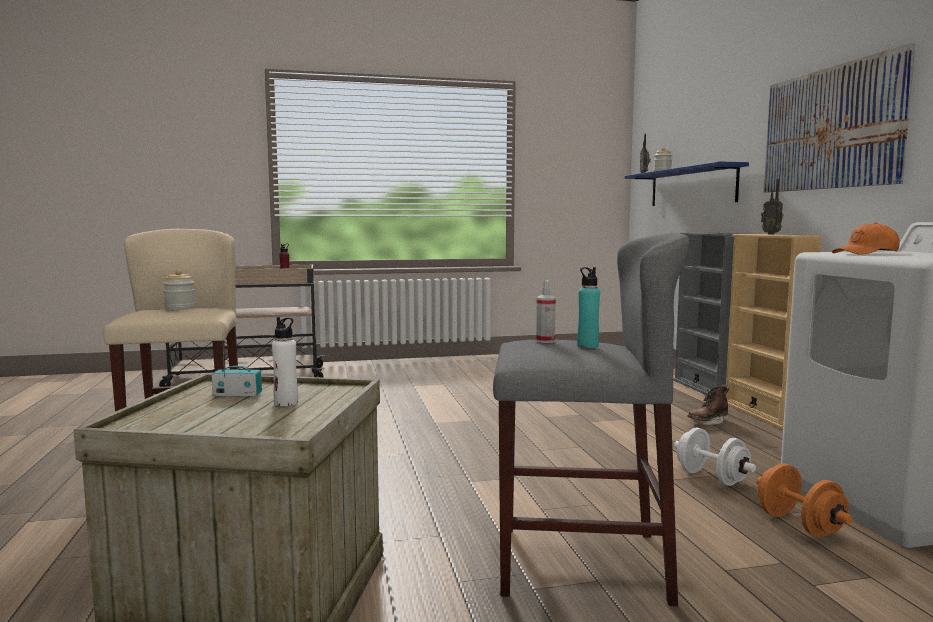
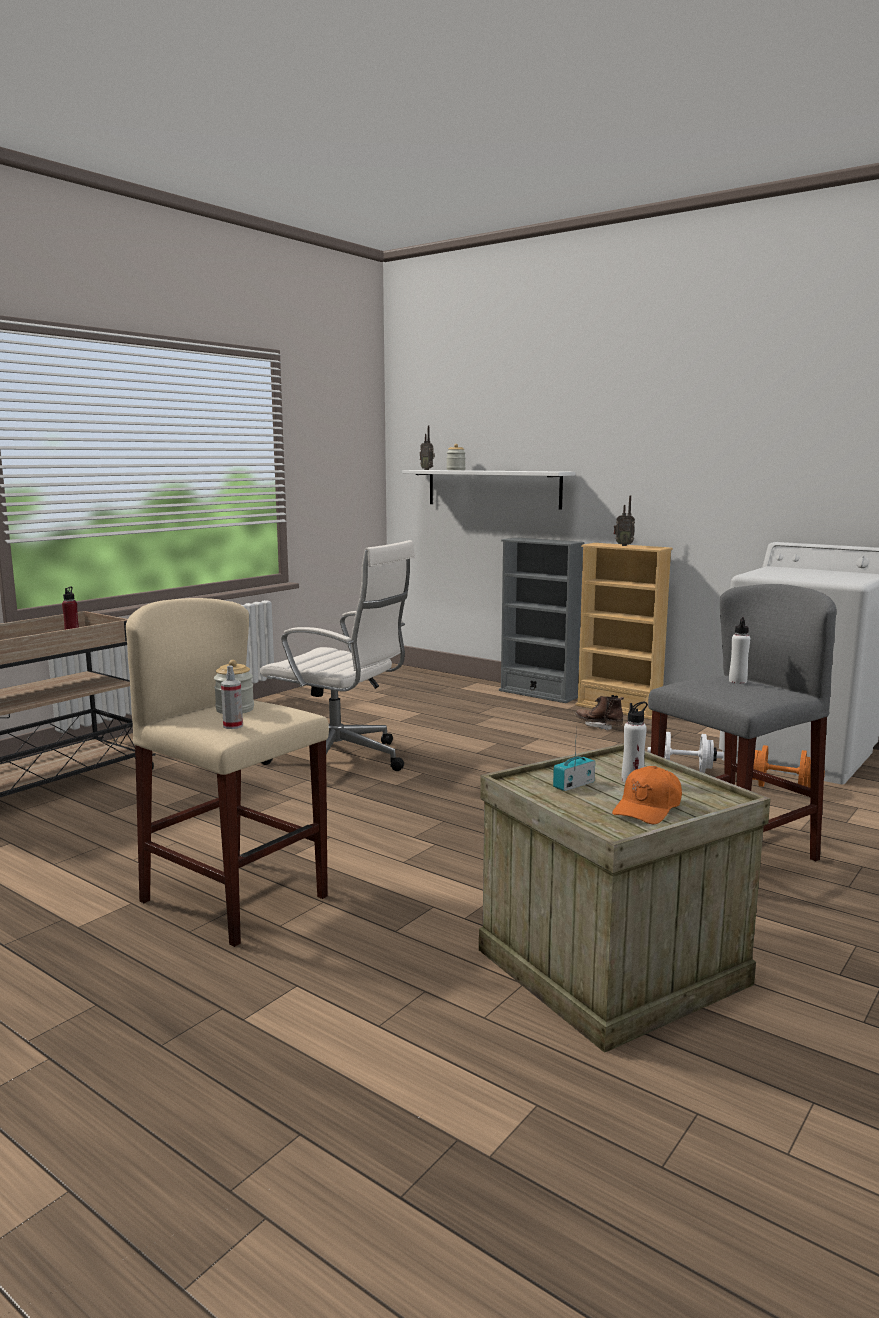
camera: 40 degrees left, 5 degrees up
(437, 399) = (341, 761): none -> white office chair
(545, 341) = (701, 682): spray bottle -> spray bottle (233, 726)
(587, 345) = (737, 681): turquoise bottle -> white bottle
(691, 187) = (493, 488): blue shelf -> white shelf
(707, 422) = (598, 726): brown boot -> brown boot turned 105 degrees clockwise
(831, 128) = (673, 453): picture -> none
(866, 253) = (783, 575): orange cap -> orange cap (648, 808)

